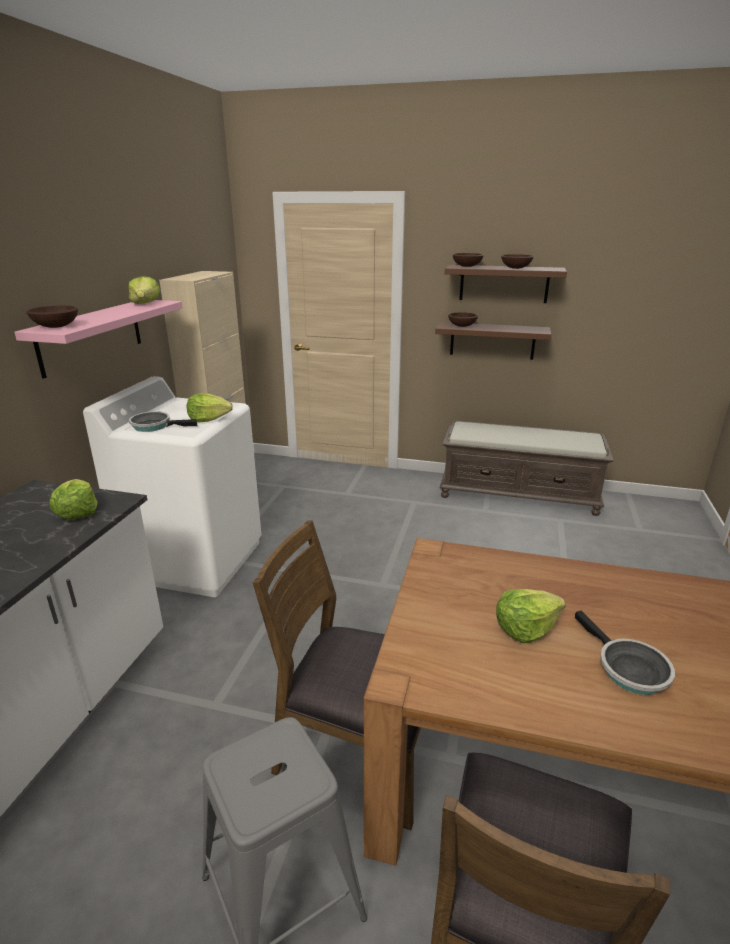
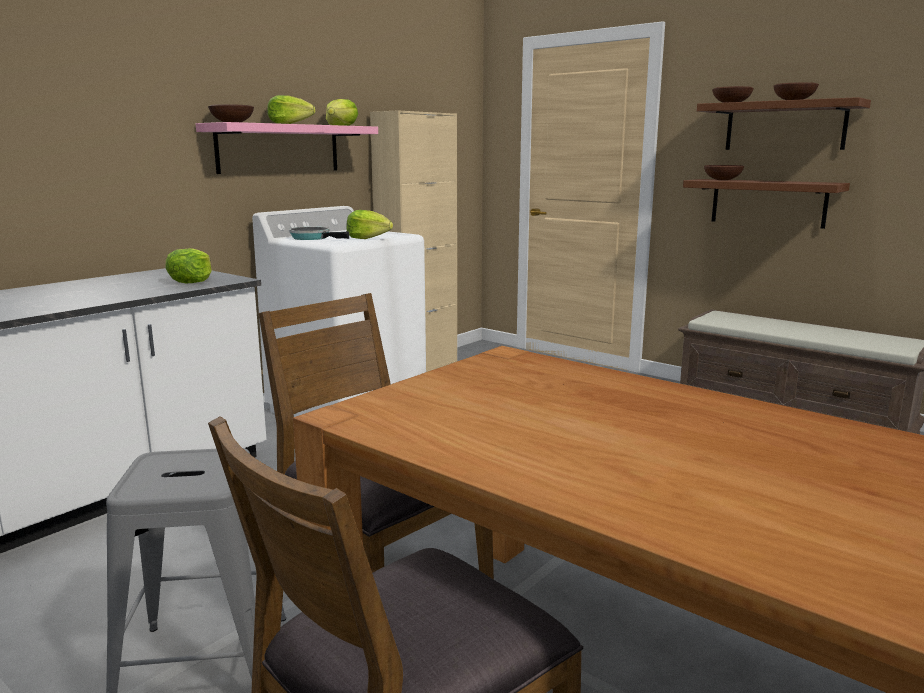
camera: 25 degrees right, 10 degrees down
(525, 628) = (534, 412): lettuce -> lettuce (290, 124)
(627, 669) = (619, 456): frying pan -> none

